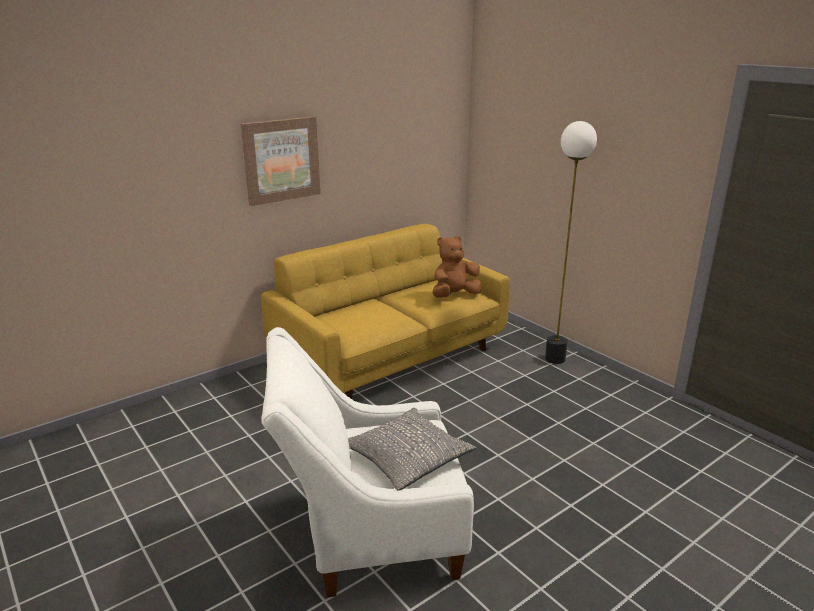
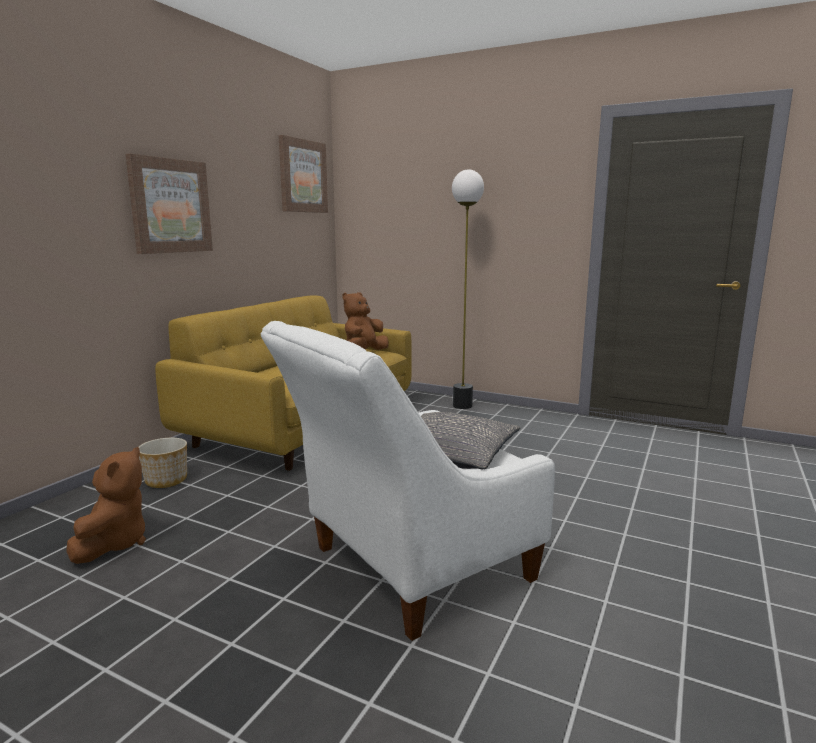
camera: 25 degrees left, 10 degrees down
(193, 446) = (114, 543): none -> brown plush toy
(255, 392) = (166, 480): none -> planter
(428, 105) = (302, 176): none -> picture

